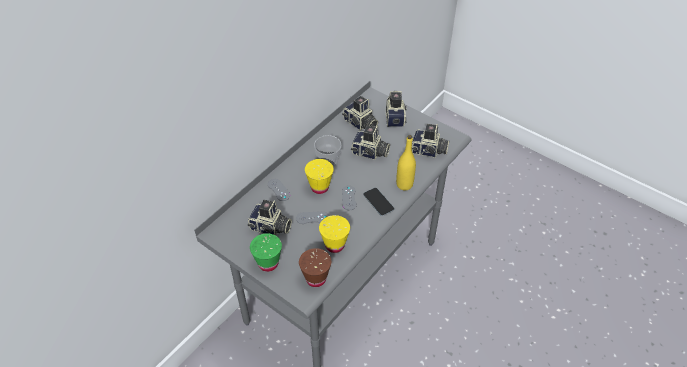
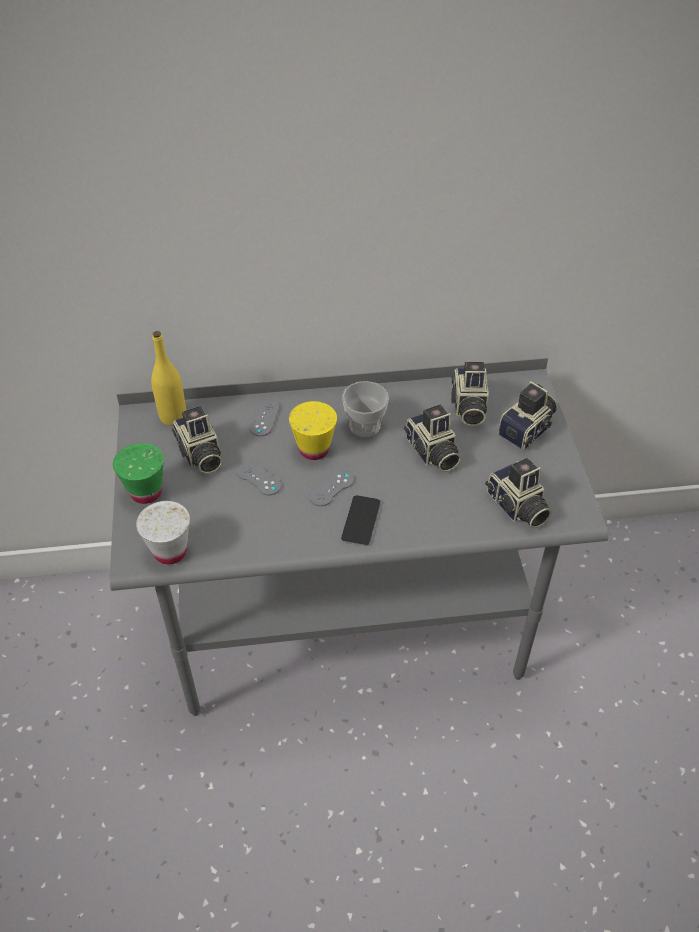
camera: 45 degrees right, 0 degrees up
(316, 279) = (170, 551): brown cup -> white cup
(334, 245) = (241, 530): yellow cup -> none
(404, 184) = (423, 525): yellow bottle -> yellow bottle (173, 417)

